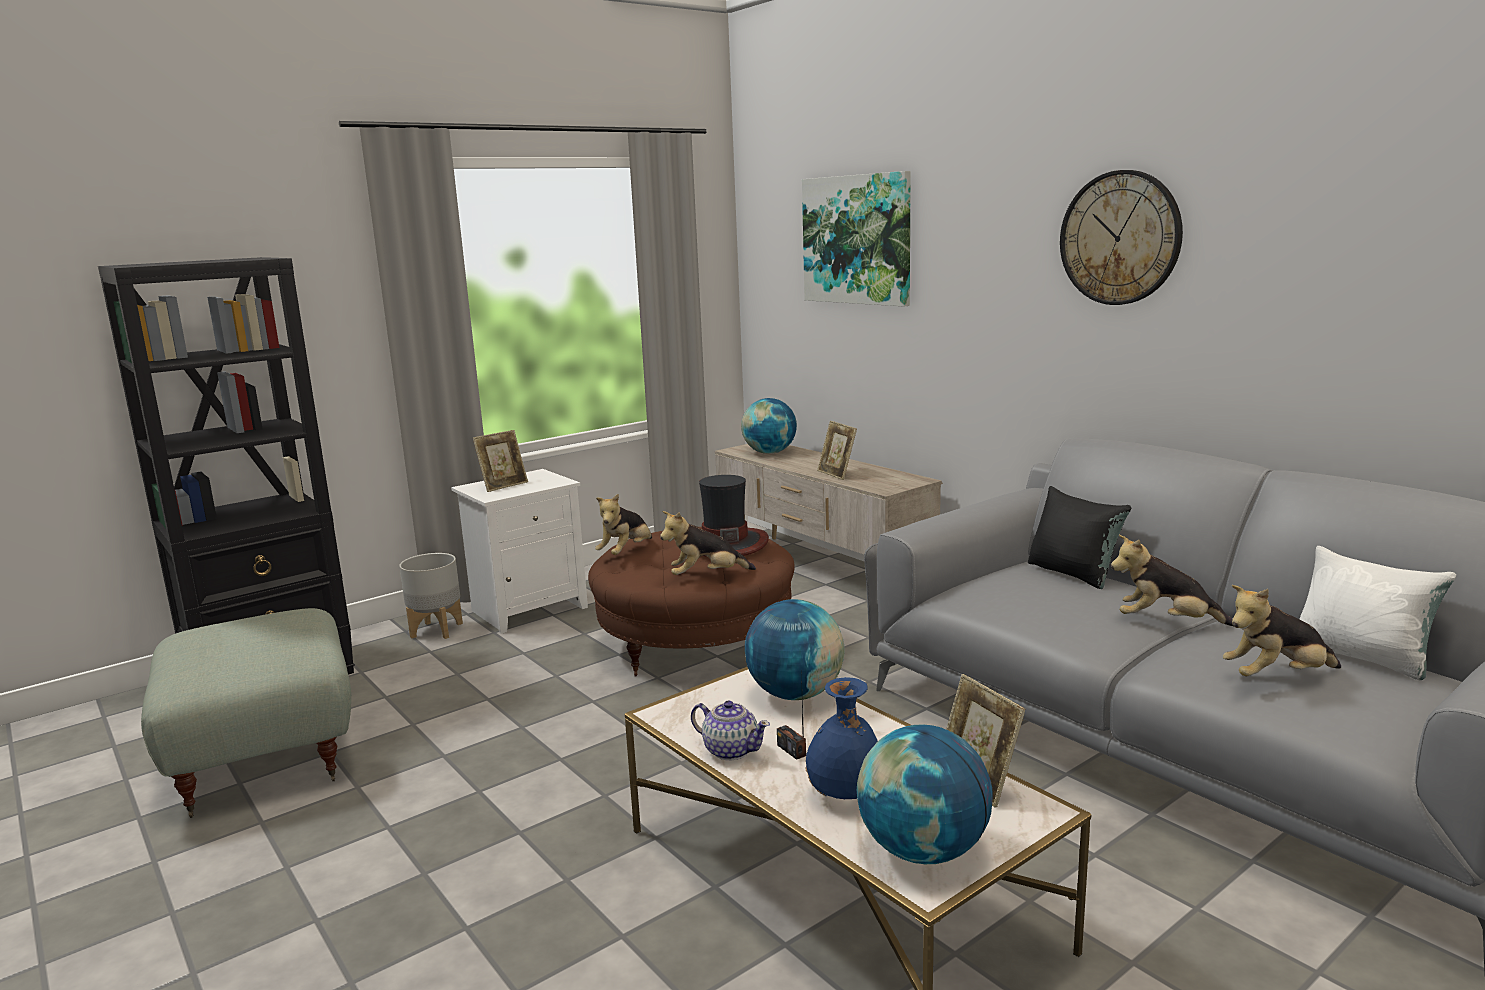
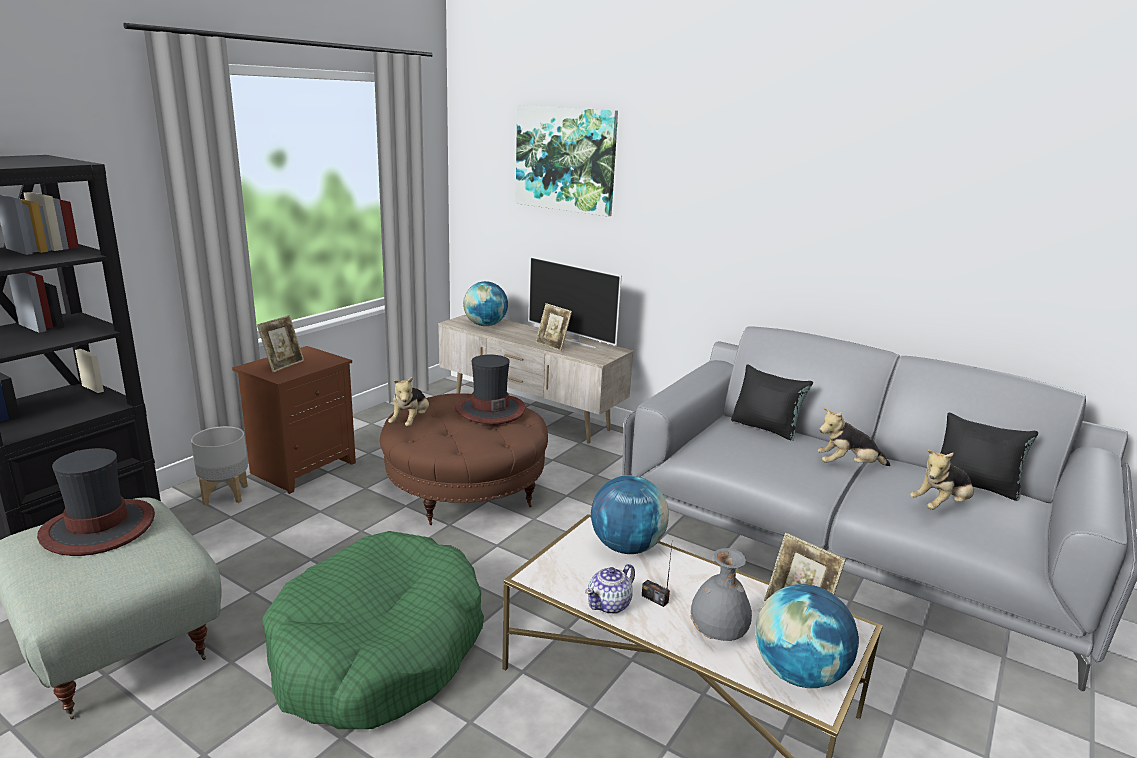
camera: 20 degrees left, 5 degrees up
(252, 629) = (99, 528): none -> hat
(508, 795) = (378, 650): none -> green dog bed
(529, 609) = (303, 467): white nightstand -> brown nightstand
(706, 576) = (492, 442): plush toy -> none
(730, 750) = (610, 604): teapot -> teapot turned 120 degrees clockwise
(845, 796) = (718, 635): blue vase -> grey vase
(867, 470) = (573, 341): none -> television
(1120, 238) = (791, 182): wall clock -> none
(1362, 657) = (976, 485): white pillow -> black pillow

